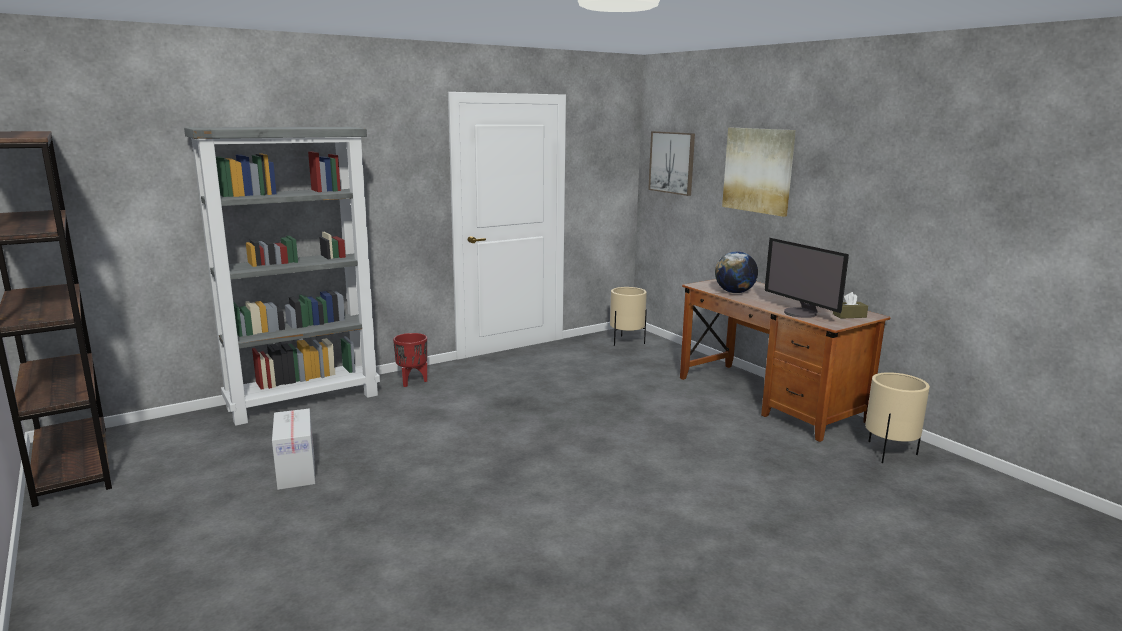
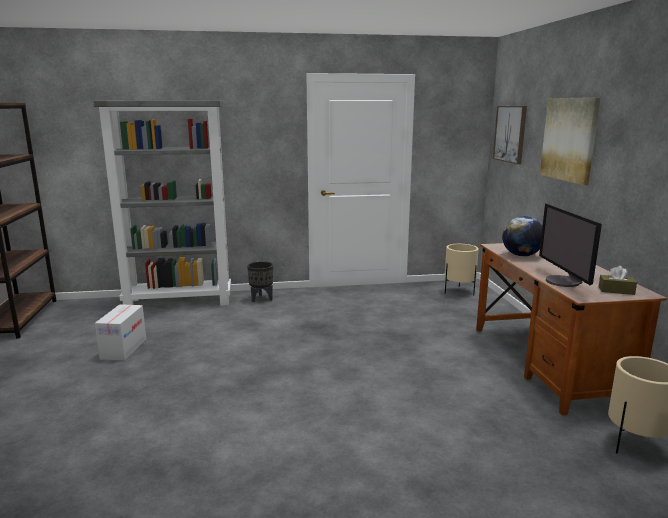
camera: 25 degrees right, 0 degrees up
(412, 381) = (261, 299): red planter -> black planter

